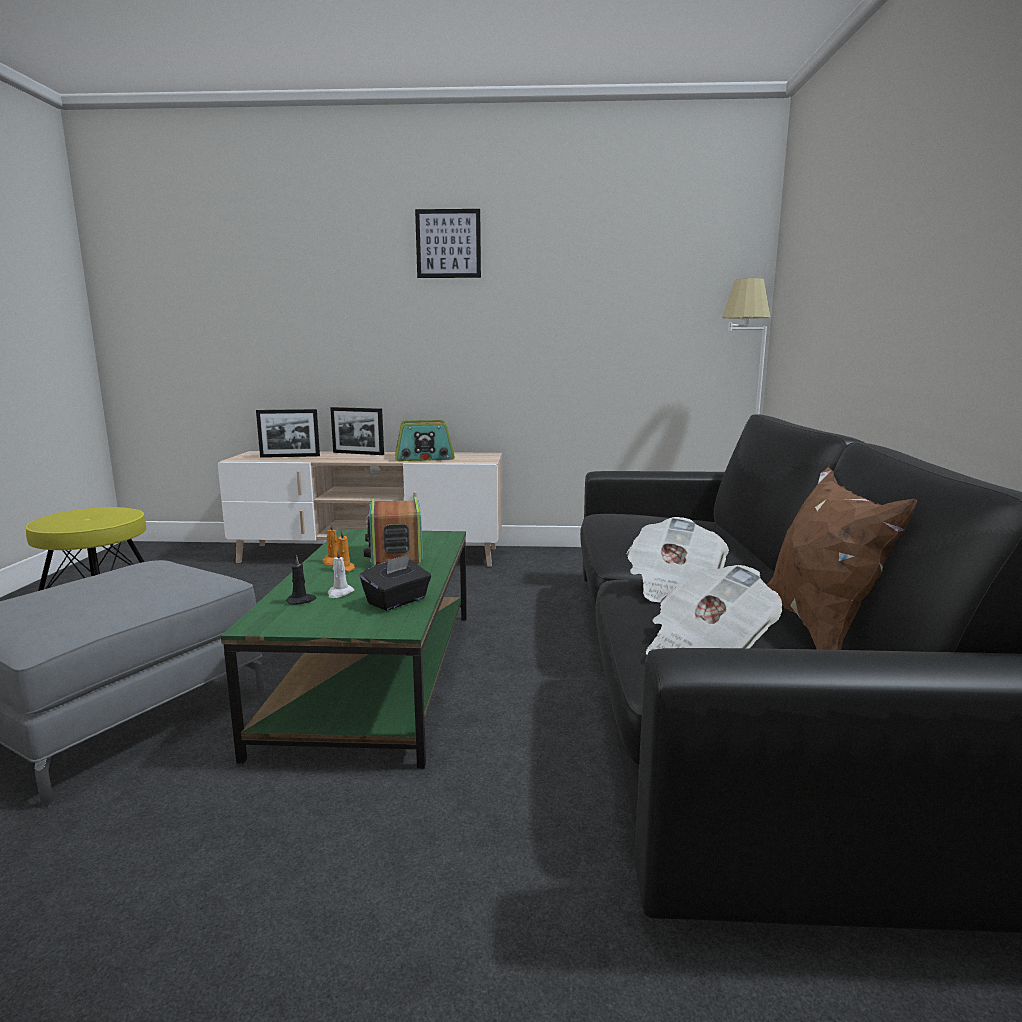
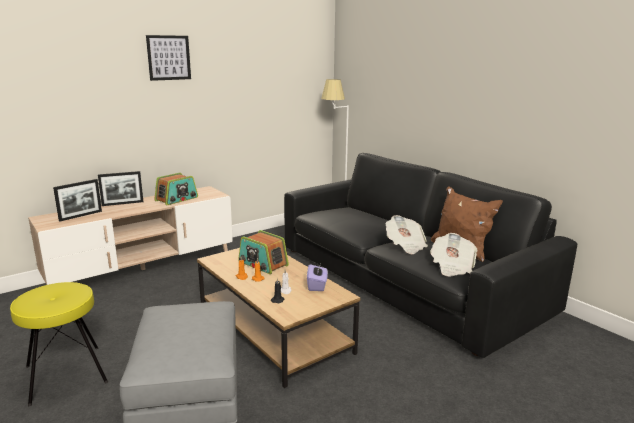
camera: 40 degrees left, 5 degrees up
(377, 675) = (273, 329): green coffee table -> brown coffee table
(397, 601) = (317, 285): black tissue box -> purple tissue box

